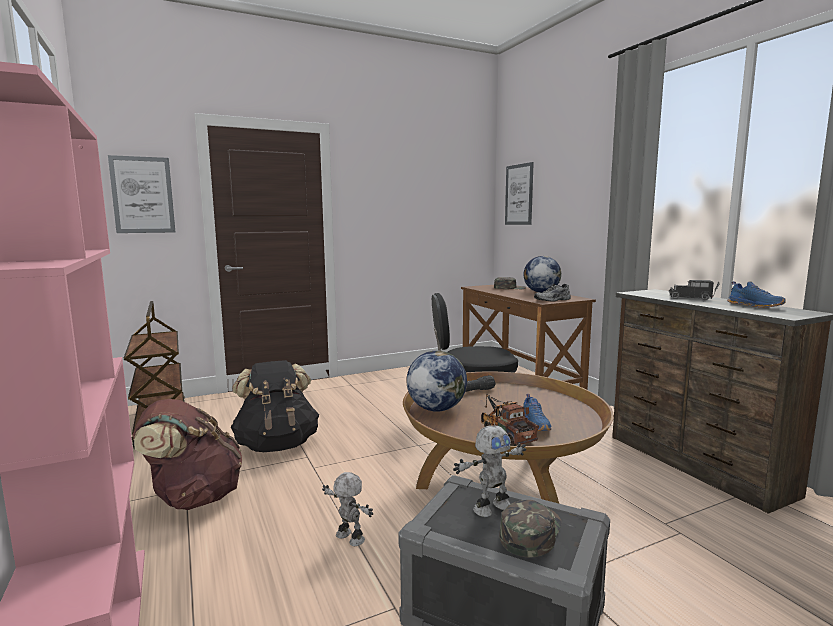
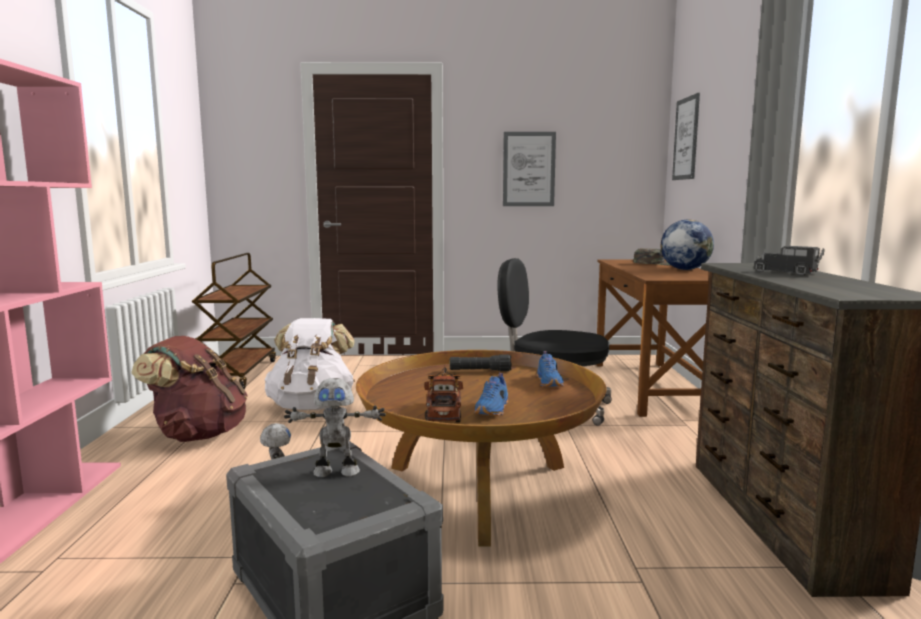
camera: 25 degrees right, 0 degrees up
(142, 195) = (250, 148): picture -> picture (529, 169)
(277, 445) = (312, 406): black backpack -> white backpack
(436, 409) = (414, 380): globe -> none
(530, 532) = (335, 497): green cap -> none
(553, 300) = (674, 277): grey shoe -> none
(755, 306) = (851, 284): blue shoe -> blue shoe (550, 383)

